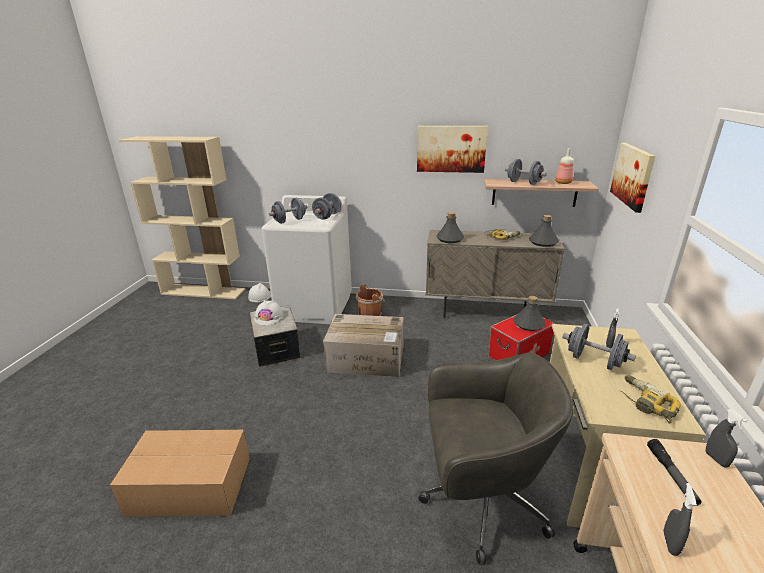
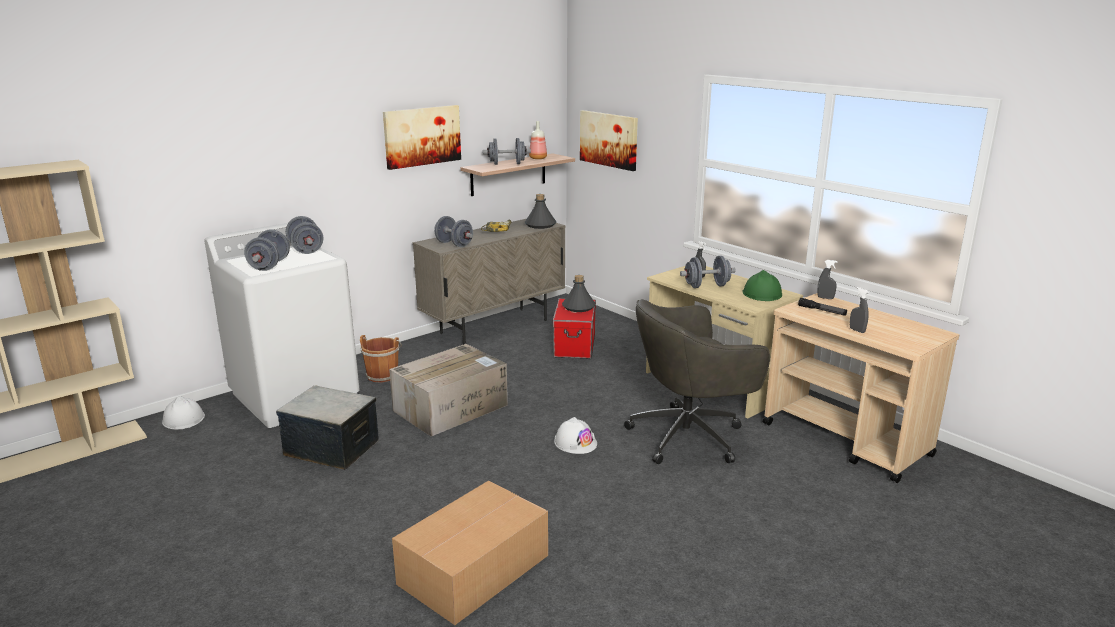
camera: 50 degrees left, 5 degrees down
(269, 317) = (316, 403): white hard hat -> white hard hat (575, 442)
(449, 239) = (454, 244): grey bottle -> grey dumbbell
(480, 500) = (689, 436): grey office chair -> grey office chair turned 150 degrees counterclockwise
(645, 403) = (761, 294): power drill -> green hard hat

